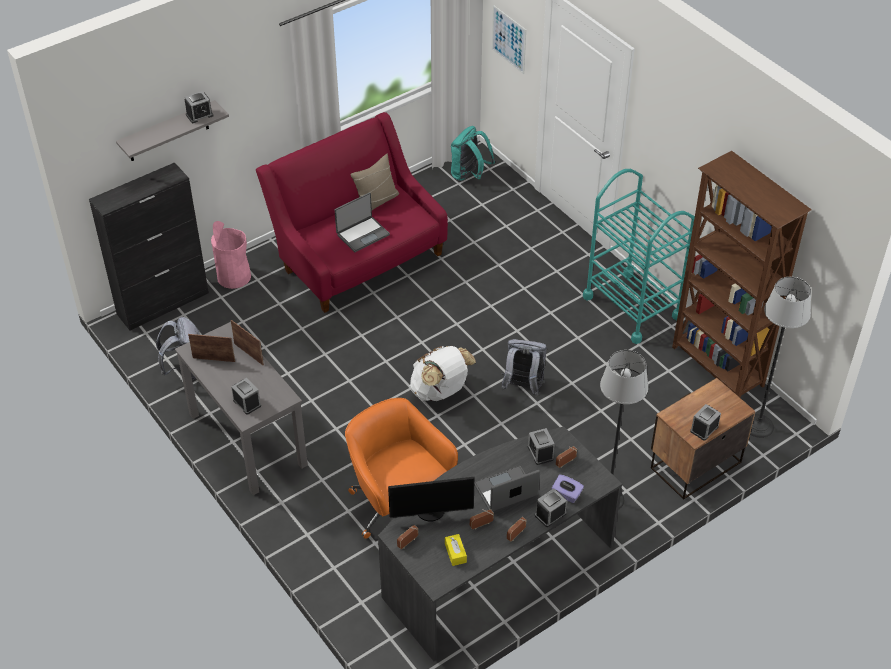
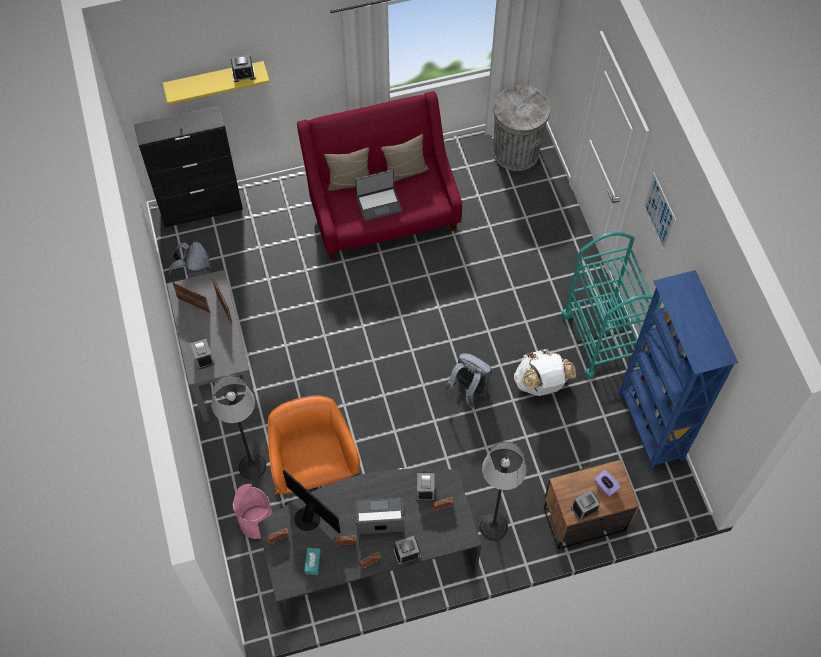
camera: 20 degrees right, 15 degrees up
(168, 132) = (215, 80): grey shelf -> yellow shelf
(234, 276) = (270, 199): pink trash can -> pink trash can (257, 522)
(323, 224) = (349, 182): none -> beige pillow
(431, 512) = (309, 516): monitor -> monitor turned 150 degrees counterclockwise
(440, 391) = (396, 371): white backpack -> white backpack (541, 383)
(455, 553) = (312, 563): yellow tissue box -> turquoise tissue box
(469, 175) = (516, 152): turquoise backpack -> grey trash can
(508, 39) = (570, 52): picture -> picture (659, 212)
(566, 494) = (429, 538): purple tissue box -> purple tissue box (605, 486)
(717, 367) = (649, 427): brown bookcase -> blue bookcase
(758, 426) = (658, 499): floor lamp -> floor lamp (252, 466)

